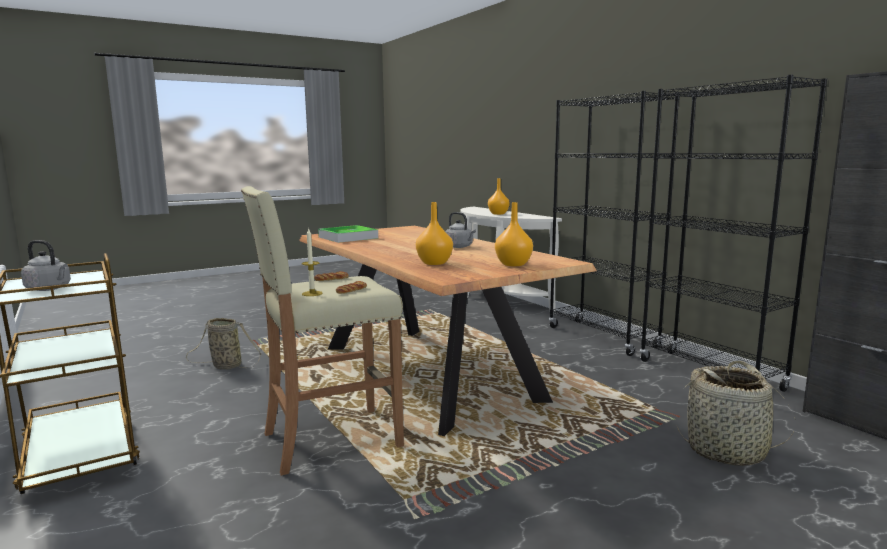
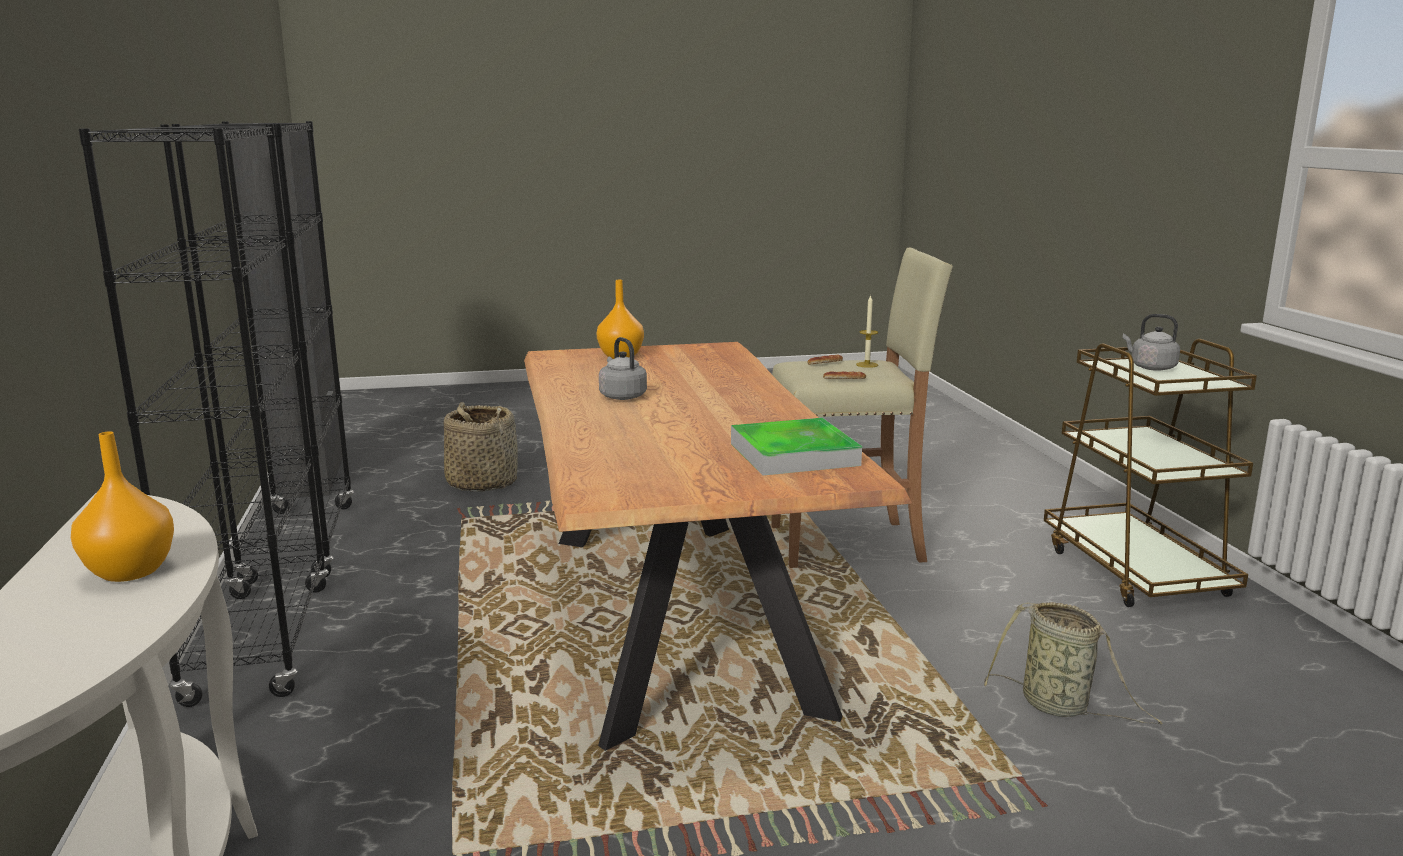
camera: 160 degrees left, 5 degrees up
(433, 263) = (710, 367): orange vase -> none

